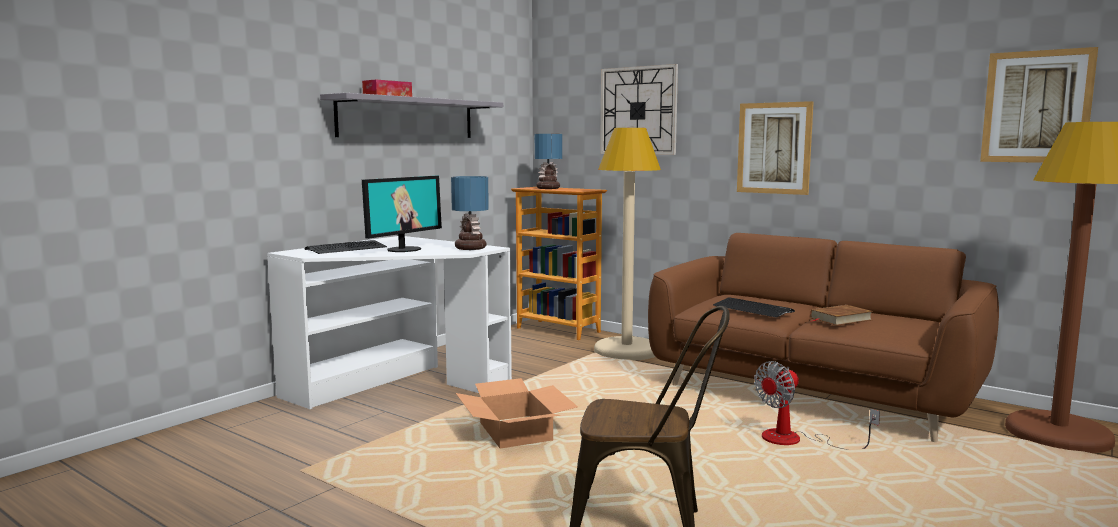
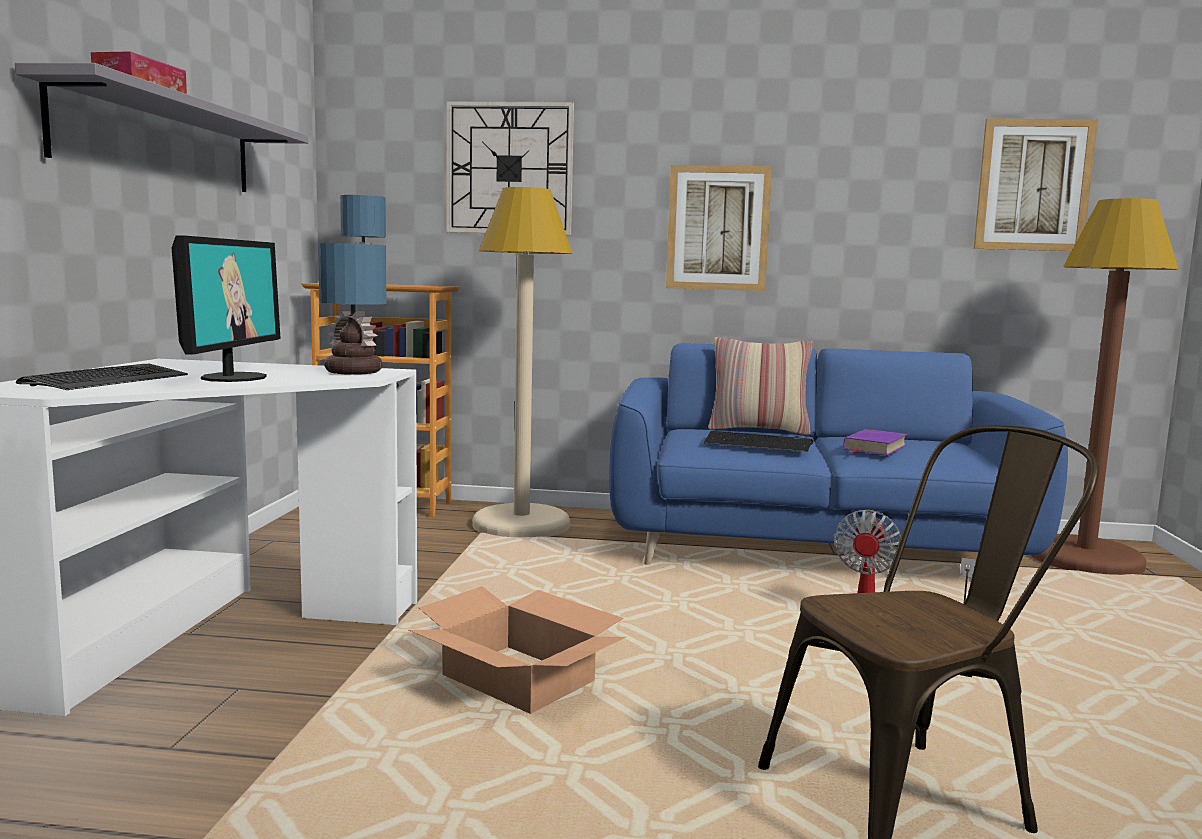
camera: 30 degrees left, 0 degrees up
(780, 299) = (758, 430): none -> pillow
(811, 393) = (812, 550): brown sofa -> blue sofa
(840, 319) = (874, 447): brown book -> purple book

